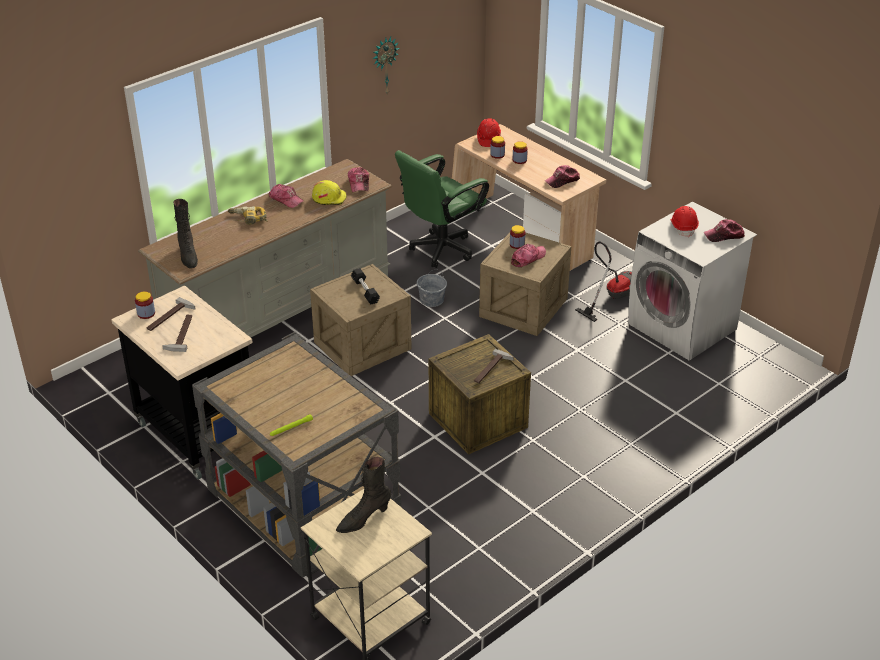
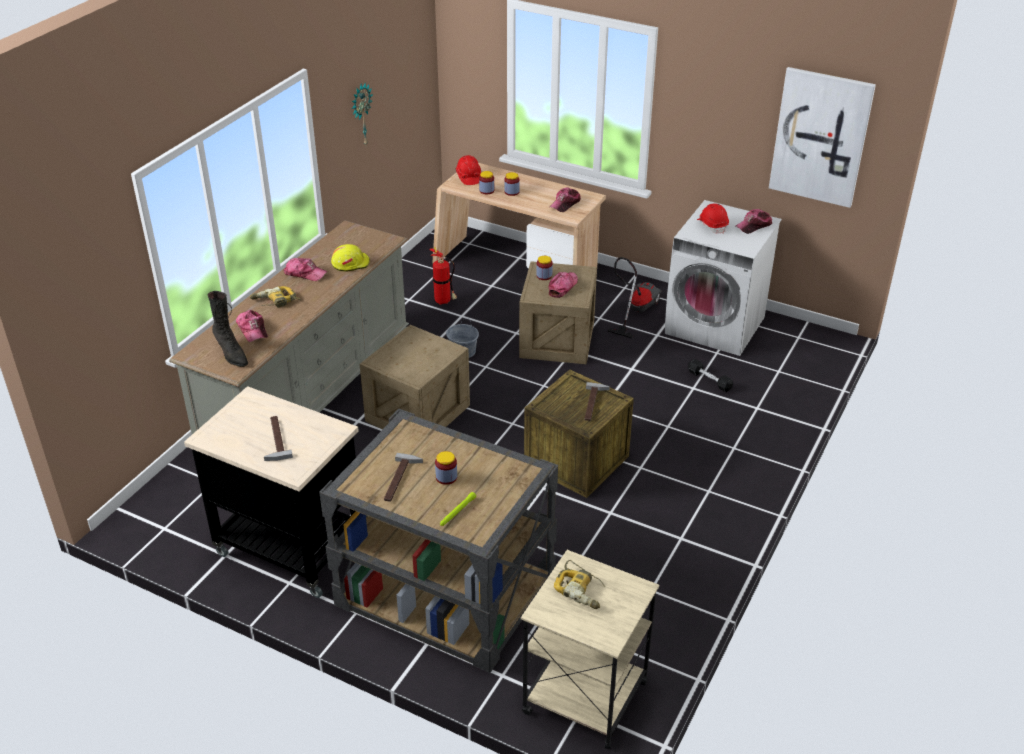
camera: 20 degrees left, 0 degrees up
(146, 313) = (222, 426): jar -> jar (446, 477)
(170, 318) = (252, 425): hammer -> hammer (400, 480)
(359, 183) = (373, 243): cap -> cap (253, 330)
(363, 519) = (581, 590): black boot -> power drill
(365, 291) = (419, 353): black dumbbell -> black dumbbell (709, 380)
(440, 252) = (444, 302): green office chair -> fire extinguisher
(796, 160) = (820, 137): none -> picture

